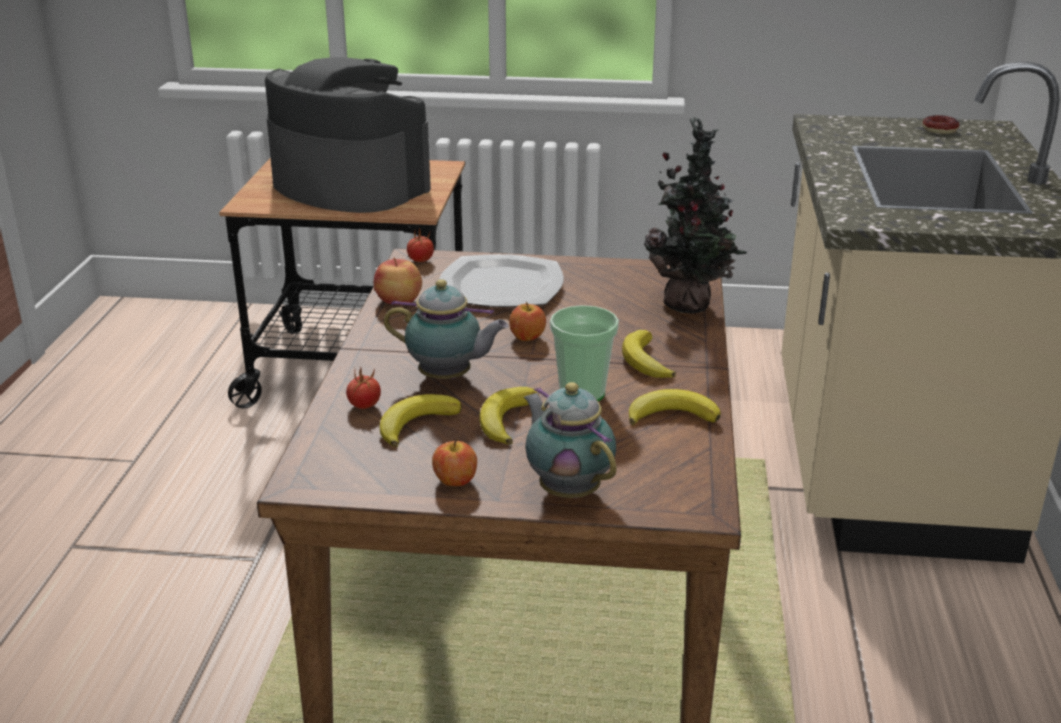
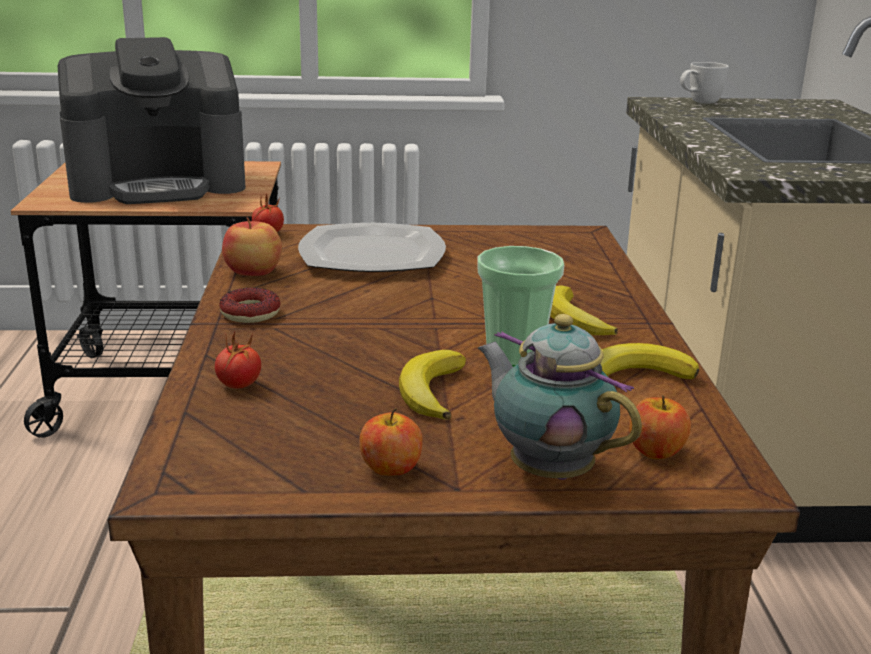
camera: 10 degrees left, 5 degrees down
(349, 185) = (158, 183): coffee machine -> coffee machine turned 135 degrees clockwise
(416, 424) = (314, 402): banana -> none
(448, 378) = (340, 349): teapot -> none
(527, 337) = (423, 302): apple -> apple (656, 452)
(691, 306) = (598, 265): potted plant -> none
(861, 124) = (699, 103): none -> white mug
(939, 129) = (777, 105): donut -> donut (250, 313)

